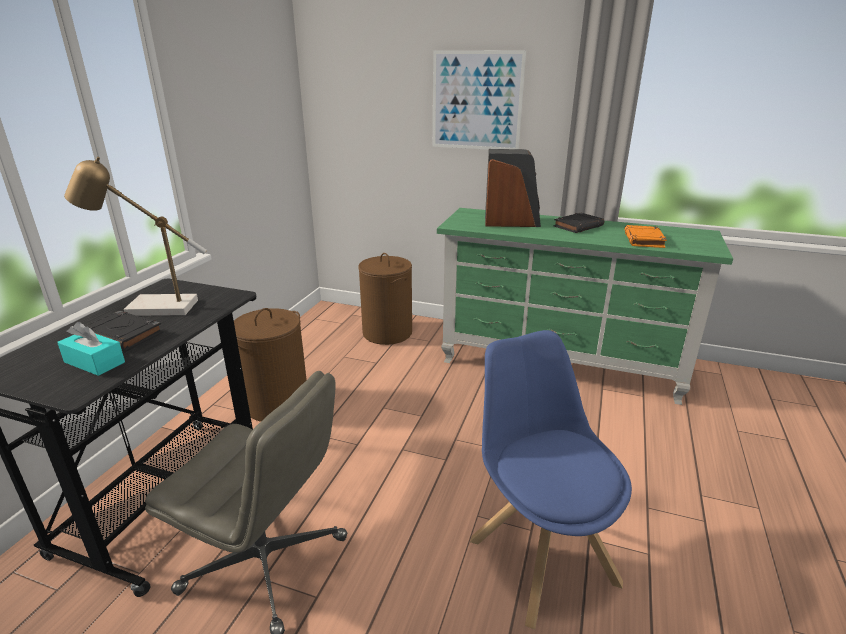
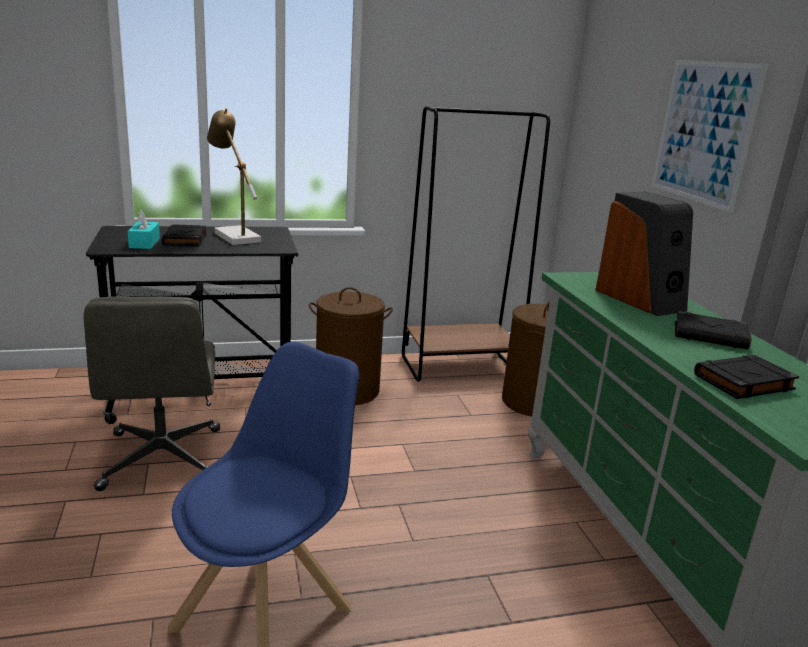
camera: 55 degrees right, 5 degrees down
(308, 339) = (460, 367): none -> clothes rack
(644, 240) = (743, 382): orange book -> black book

